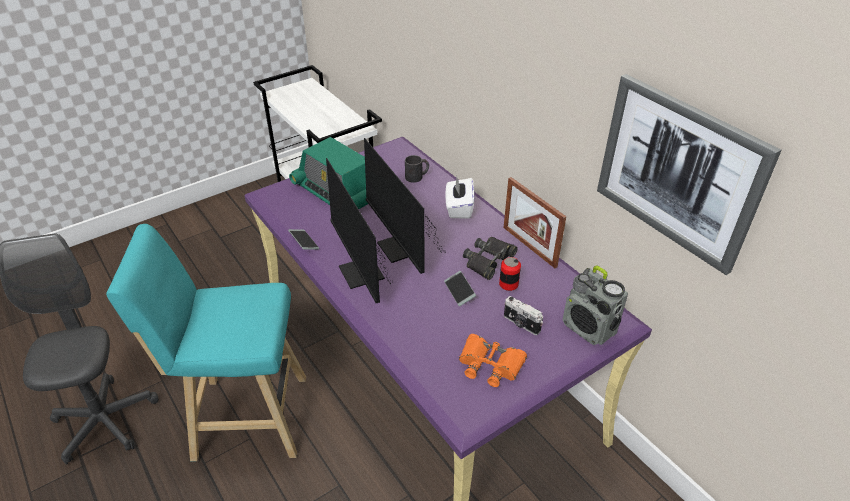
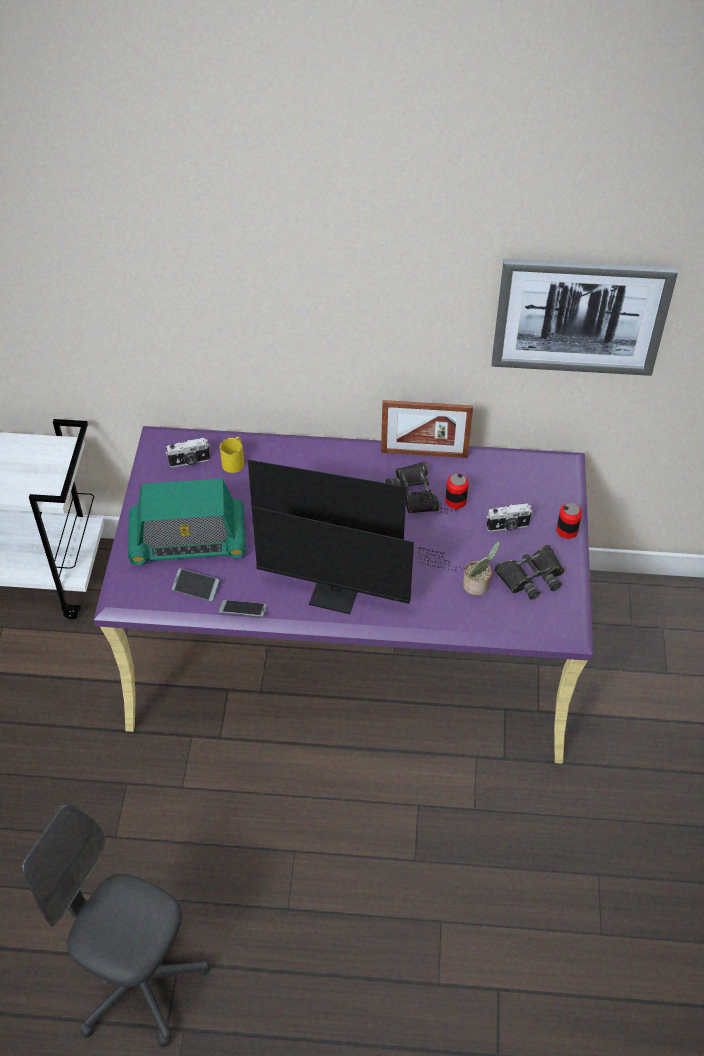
camera: 50 degrees left, 10 degrees up
(244, 417) = (262, 841): turquoise stool -> none
(395, 162) = (190, 462): none -> camera
(417, 176) = (235, 460): black mug -> yellow mug
(447, 339) = (478, 585): none -> potted plant
(459, 208) = (320, 463): white tissue box -> none
(459, 291) = (431, 539): phone -> phone (196, 587)
(490, 364) = (531, 576): orange binoculars -> black binoculars
(559, 360) = (567, 531): none -> can
(589, 328) = (553, 488): radio -> none

